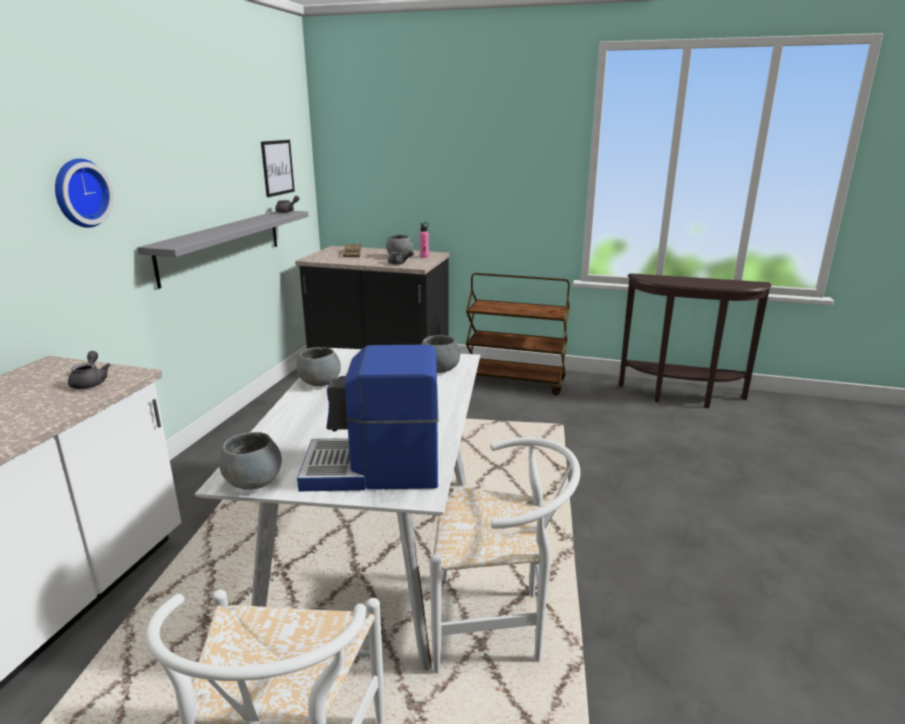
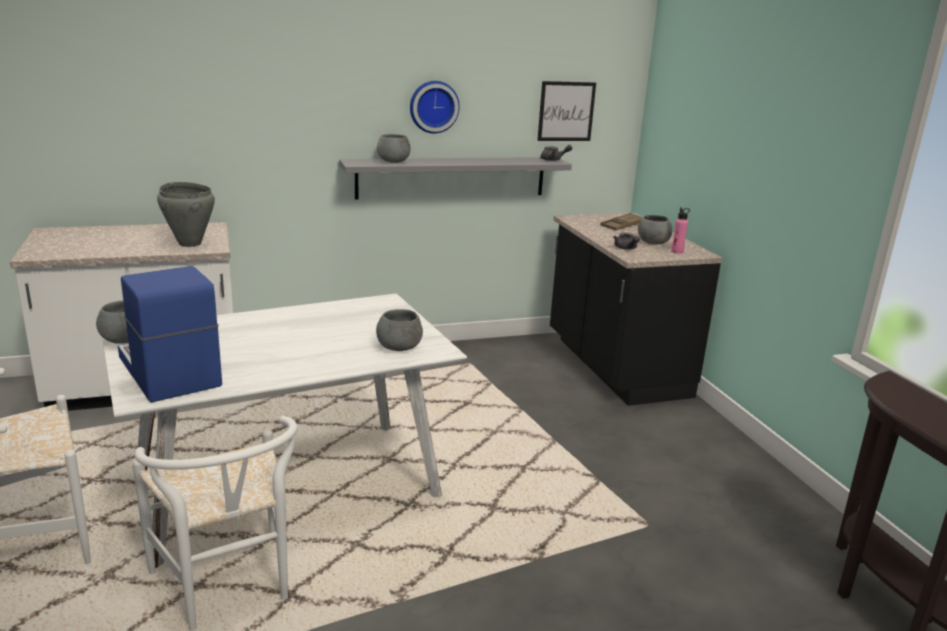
camera: 55 degrees right, 0 degrees up
(79, 193) = (288, 105): wall clock -> wall clock (433, 106)
(90, 382) = (190, 243): grey teapot -> grey cooking pot
(320, 383) = (314, 312): grey bowl -> grey bowl (394, 162)
(515, 382) = (710, 458): brown cart -> none

